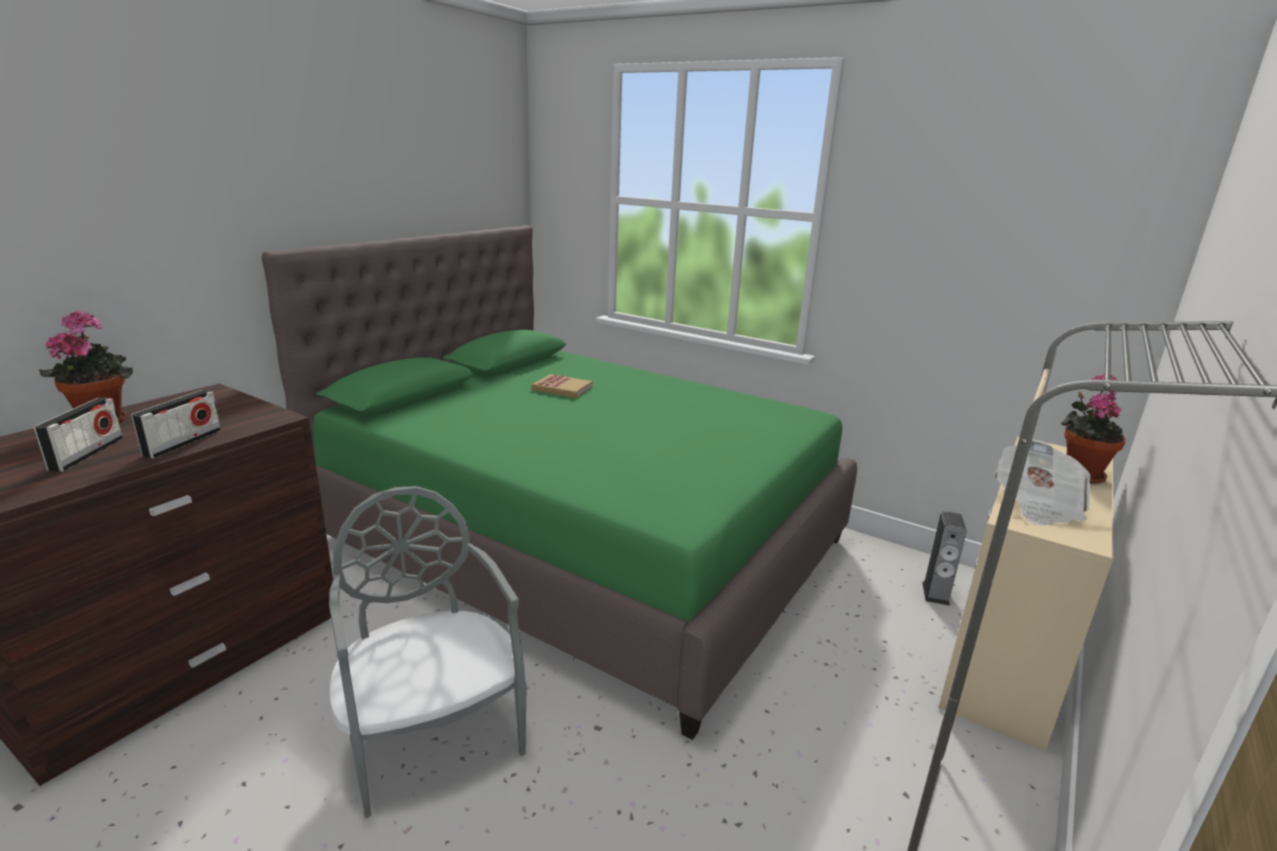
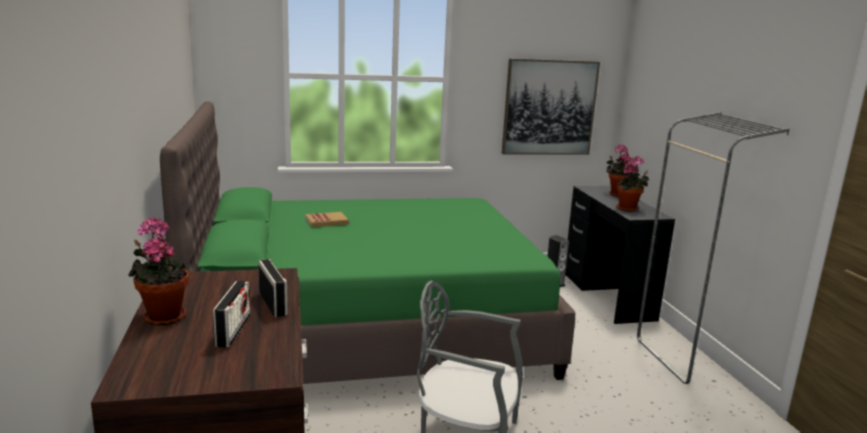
camera: 45 degrees left, 5 degrees down
(87, 454) = (233, 331): radio -> radio turned 45 degrees clockwise
(1004, 283) = (549, 107): none -> picture
(1006, 657) = (608, 296): beige desk -> black desk
(1036, 505) = (628, 209): newspaper -> potted plant

